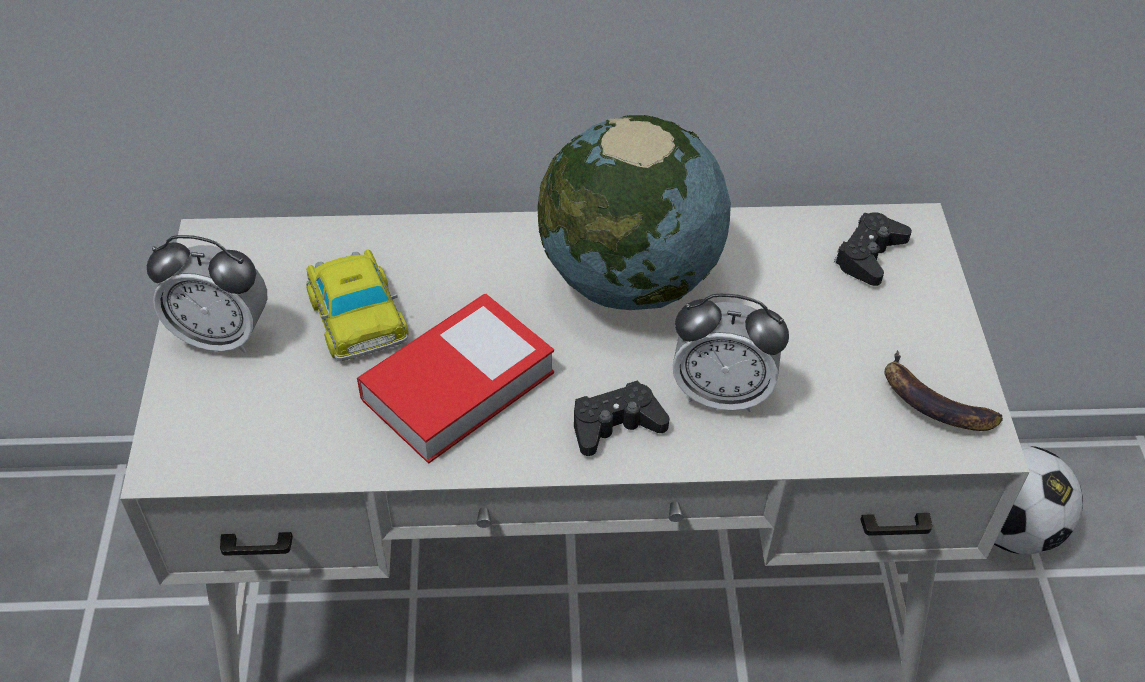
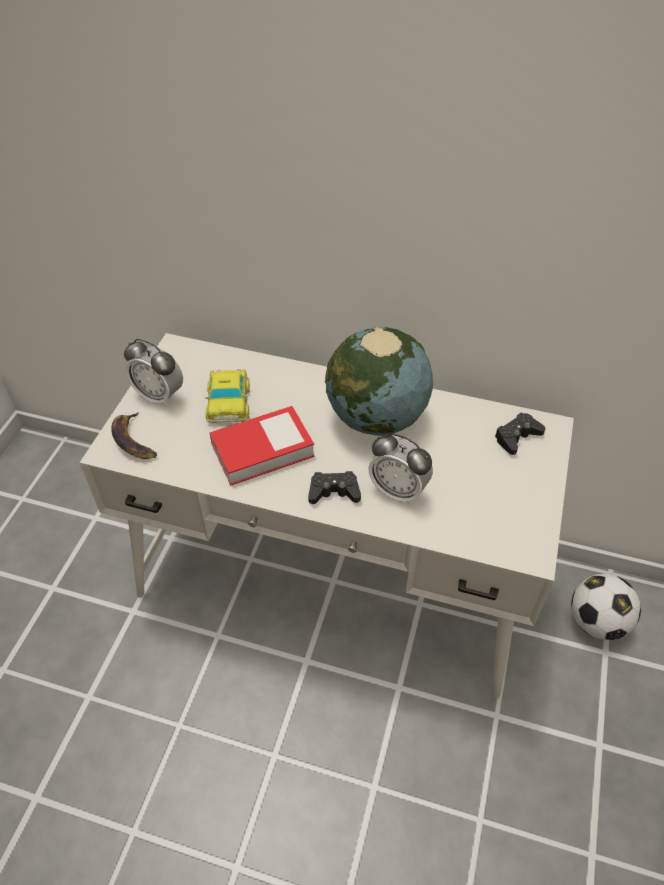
camera: 20 degrees right, 0 degrees up
(933, 403) = (515, 527): banana -> banana (133, 440)

